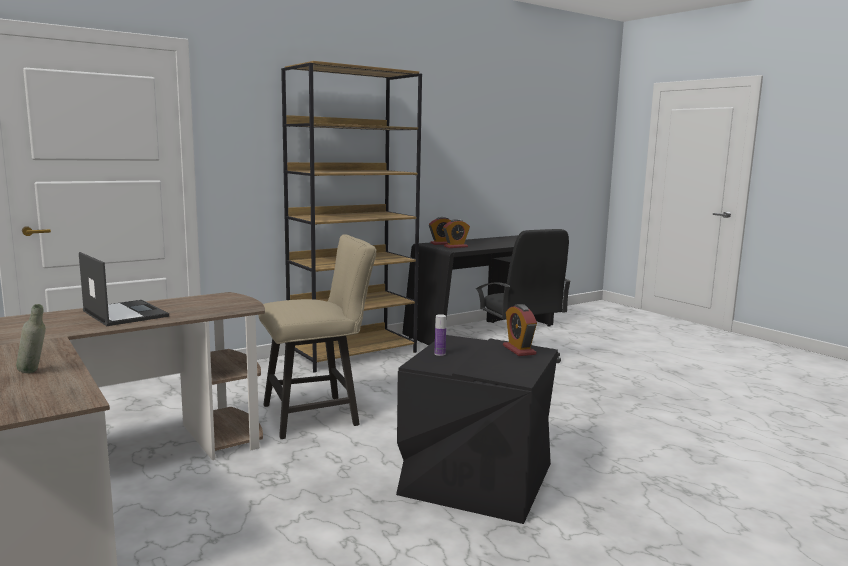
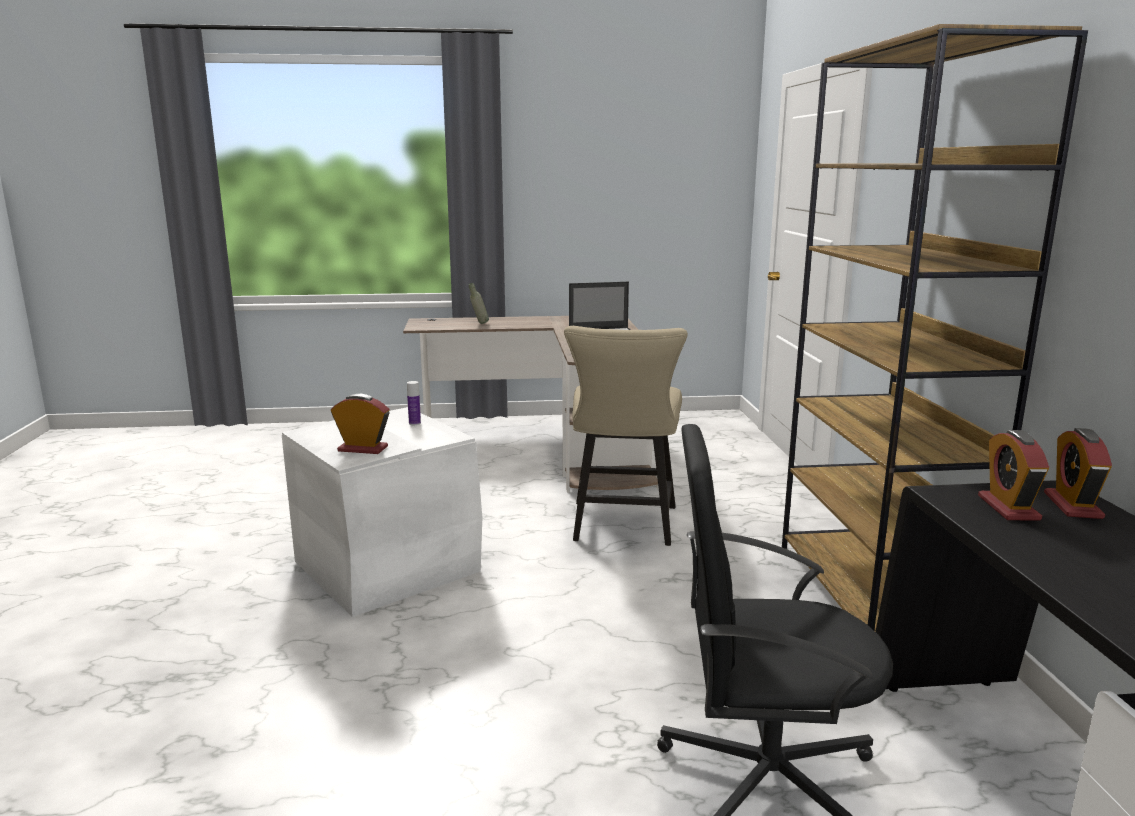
camera: 120 degrees right, 5 degrees up
(474, 478) = (388, 565): black storage box -> white storage box

